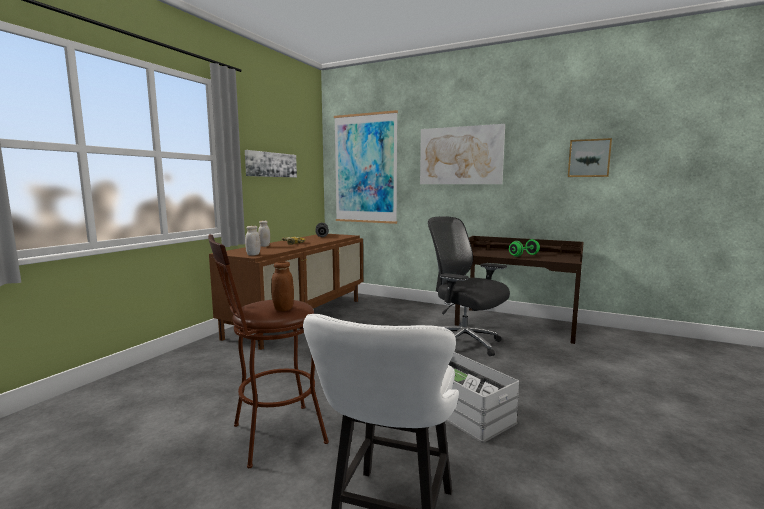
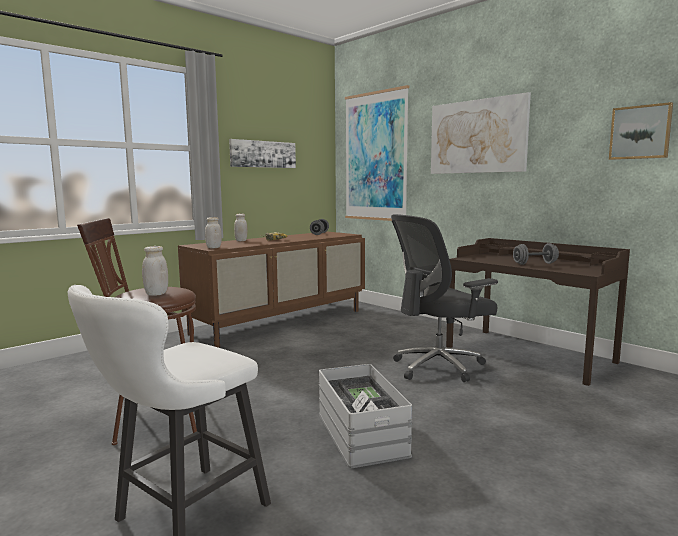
camera: 20 degrees right, 0 degrees up
(283, 309) = (156, 294): brown jar -> white jar
(465, 342) = (439, 366): office chair -> office chair turned 90 degrees counterclockwise
(524, 255) = (535, 264): green dumbbell -> grey dumbbell

